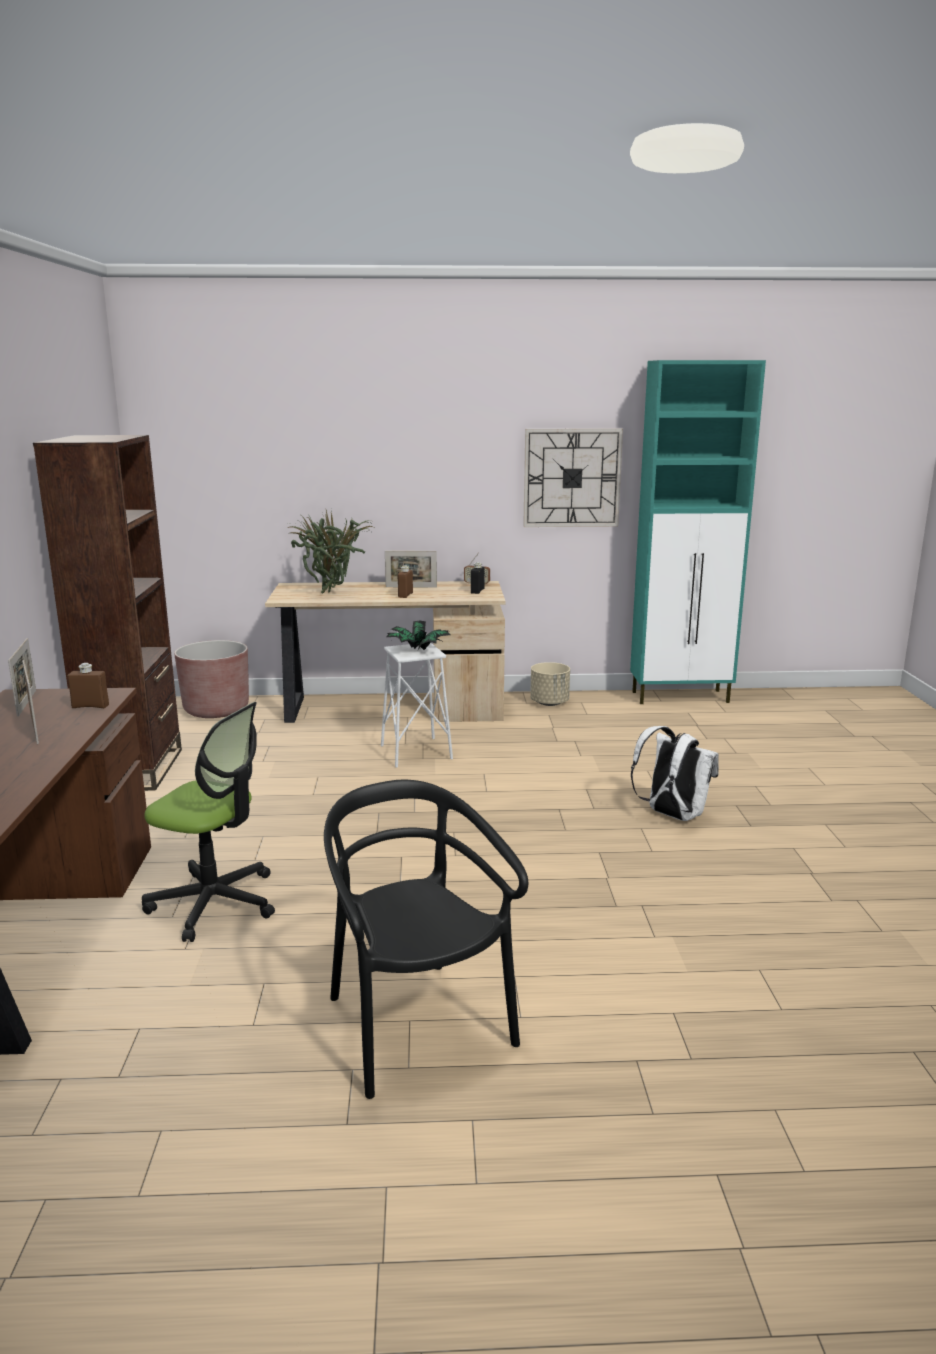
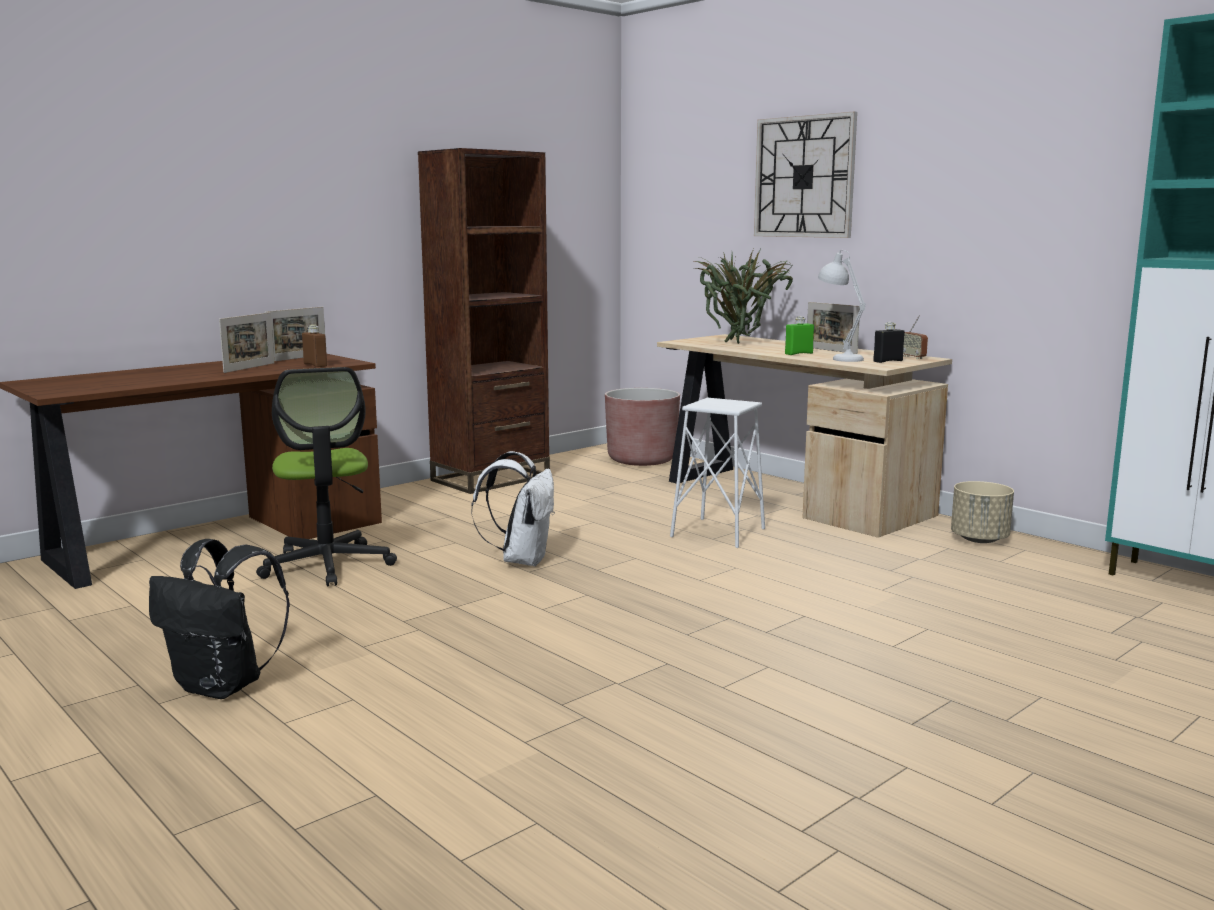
camera: 50 degrees right, 5 degrees down
(405, 595) = (798, 354): brown bottle -> green bottle
(416, 1026) = (224, 686): black chair -> black backpack
(418, 650) = (724, 404): potted plant -> none
(442, 594) = (839, 358): none -> white table lamp
(572, 478) = (1064, 217): wall clock -> wall clock (804, 177)
(672, 815) = (837, 672): white backpack -> white backpack (522, 560)

